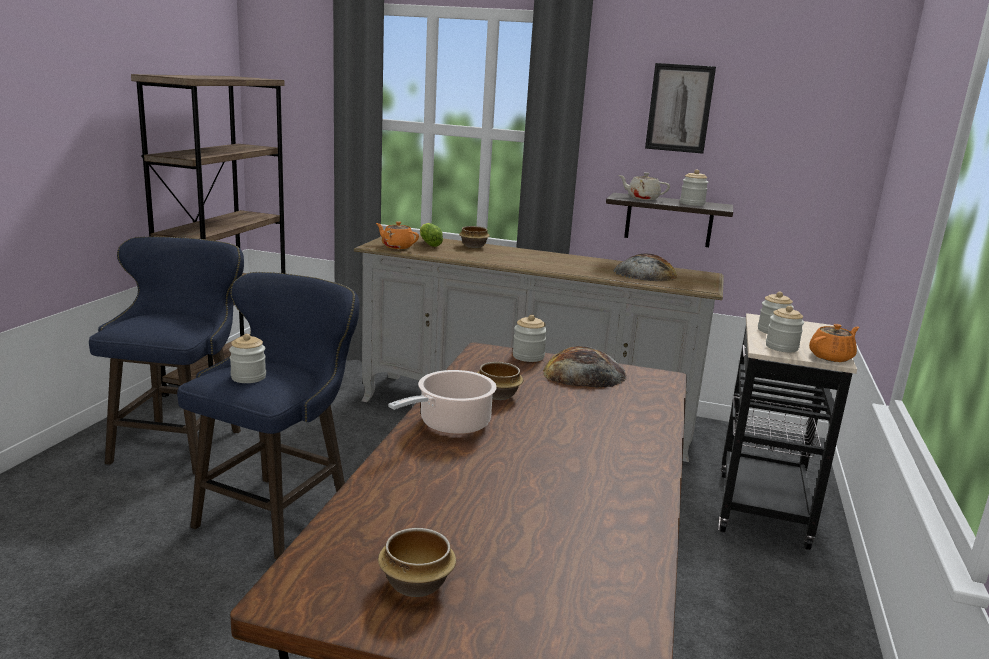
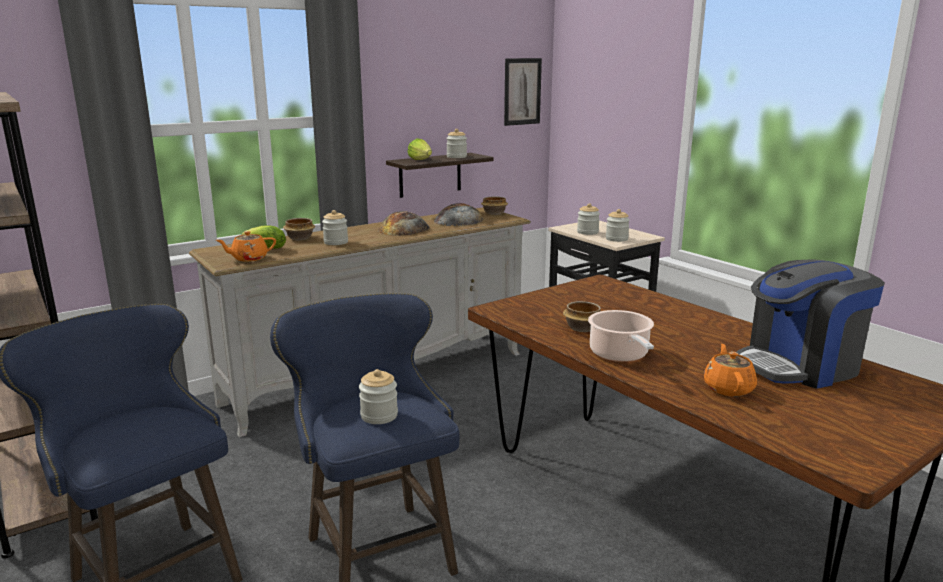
camera: 50 degrees left, 0 degrees up
(414, 583) = (846, 424): bowl -> bowl (494, 213)
(528, 356) = (521, 301): jar -> jar (336, 242)
(571, 531) = (800, 366): none -> coffee machine
(584, 373) = (572, 296): bread -> bread (404, 229)
(642, 198) = (421, 160): beige teapot -> lettuce
(679, 108) = (425, 80): picture -> picture (522, 91)
(831, 357) = (643, 235): orange teapot -> orange teapot (728, 388)

